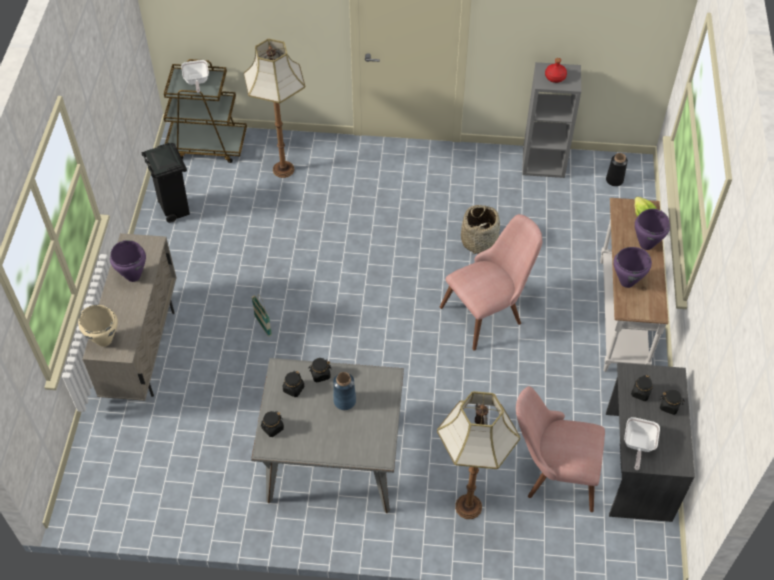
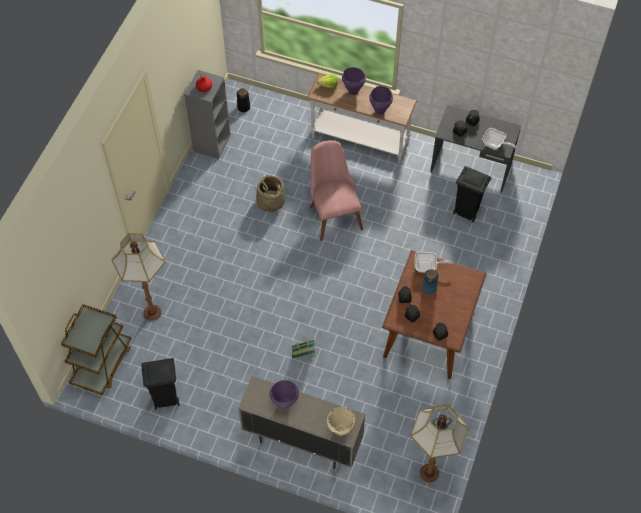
camera: 75 degrees left, 5 degrees up
(196, 82) = (87, 330): frying pan -> frying pan (427, 267)
(333, 462) = (429, 333): grey dining table -> brown dining table
(467, 507) = (479, 264): floor lamp -> floor lamp (429, 474)
(552, 473) = (466, 212): pink chair -> black trash can

